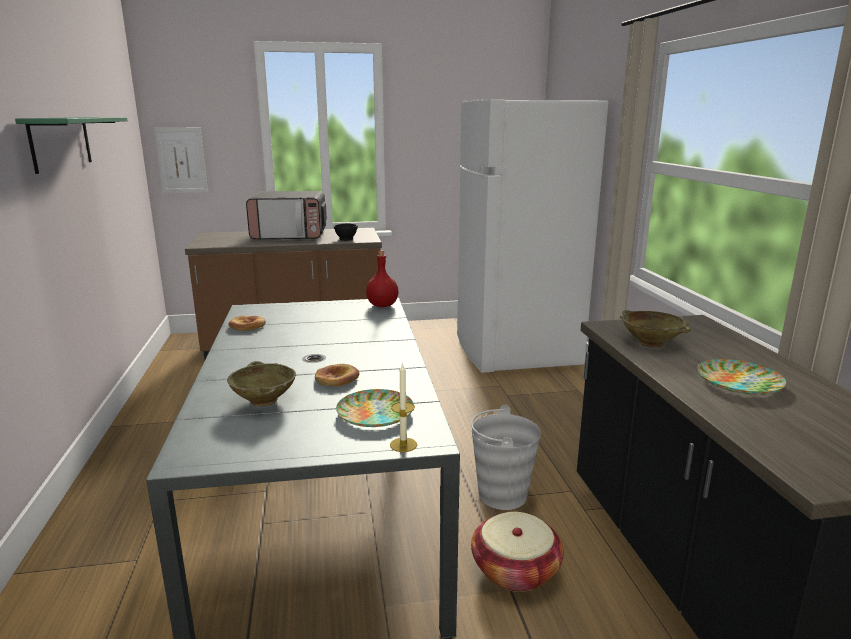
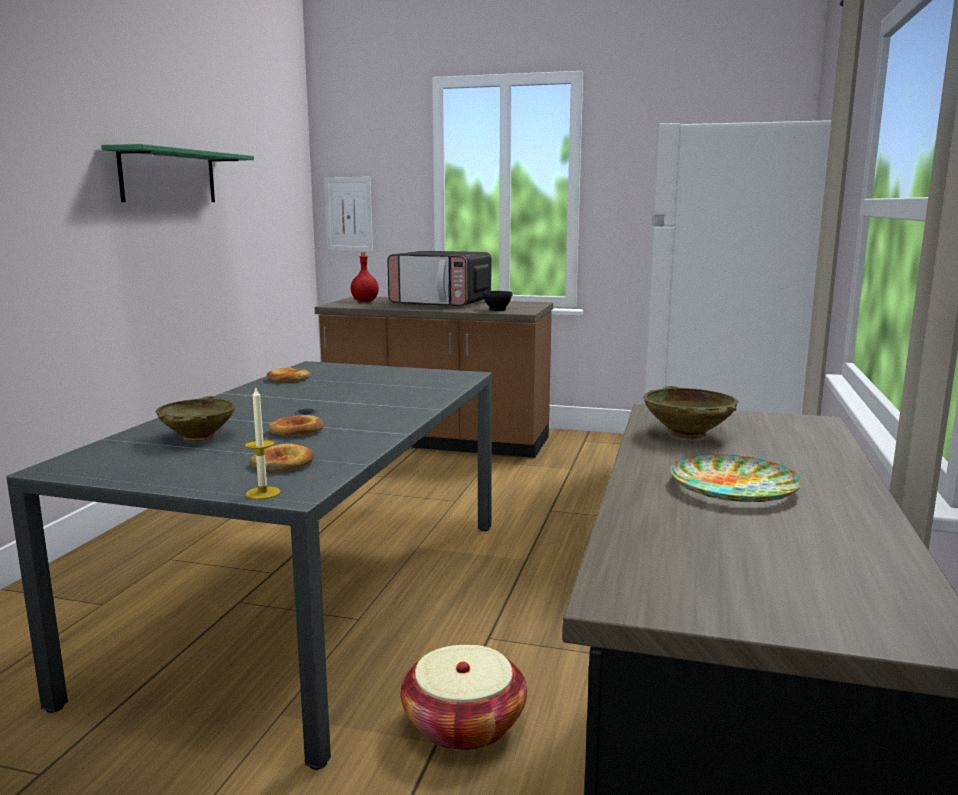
camera: 25 degrees right, 5 degrees down
(376, 413) = (283, 463): plate -> bread
(382, 305) = (459, 377): red bottle -> red bottle (365, 301)
(502, 495) = (529, 640): grey bucket -> none

